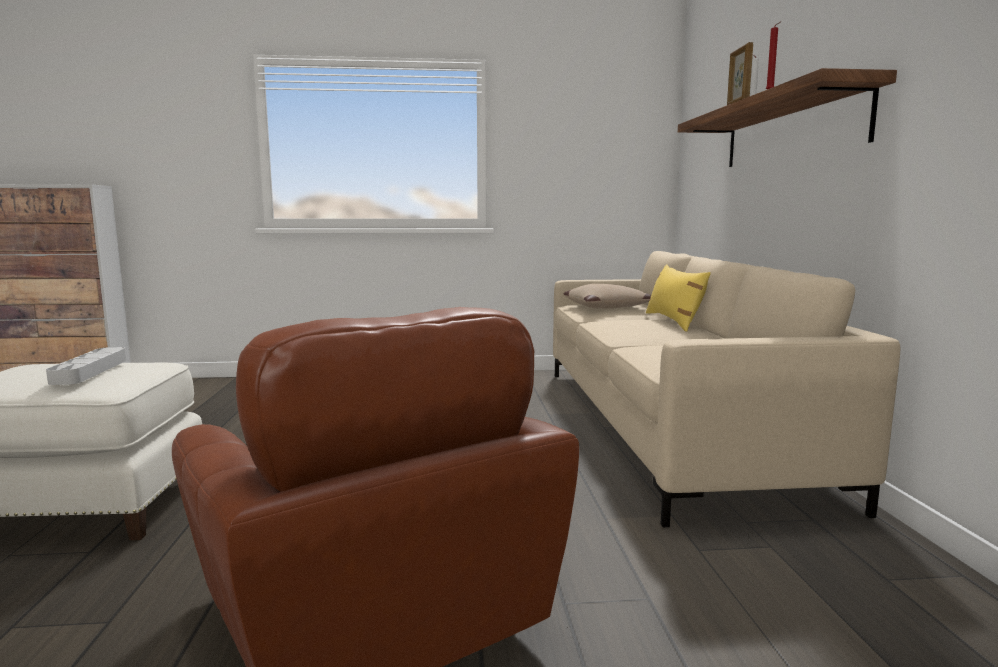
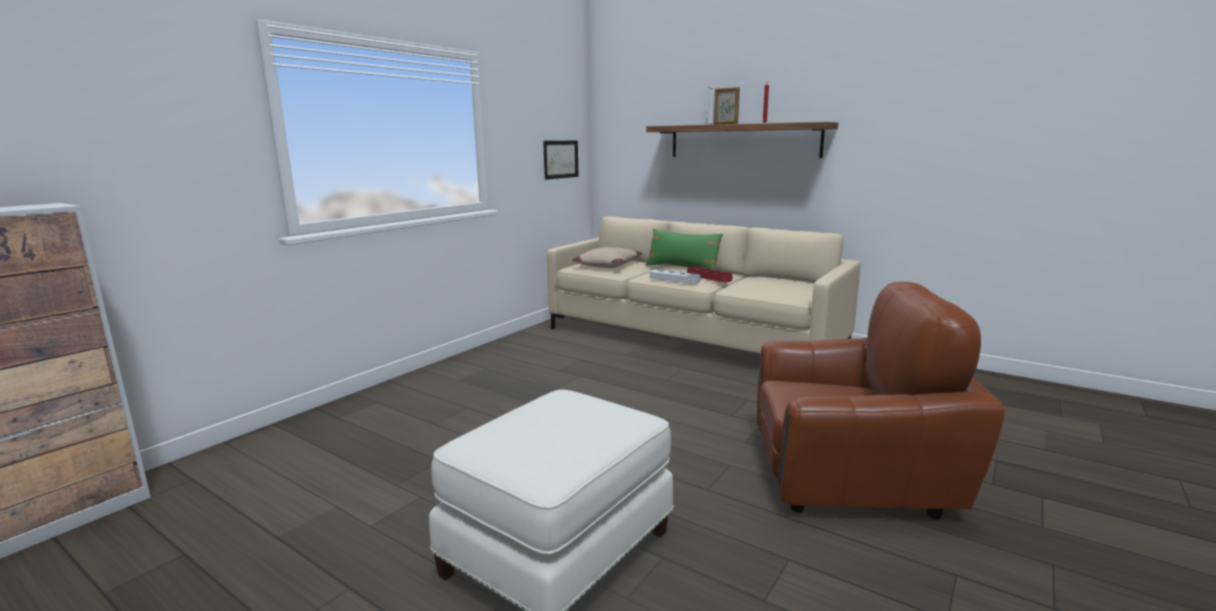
camera: 50 degrees left, 5 degrees up
(90, 371) = (578, 415): grey tray -> grey tray (674, 279)
(614, 178) = (561, 159): none -> picture
(658, 332) = (709, 277): none -> red tray
(674, 321) = (682, 268): yellow pillow -> green pillow

